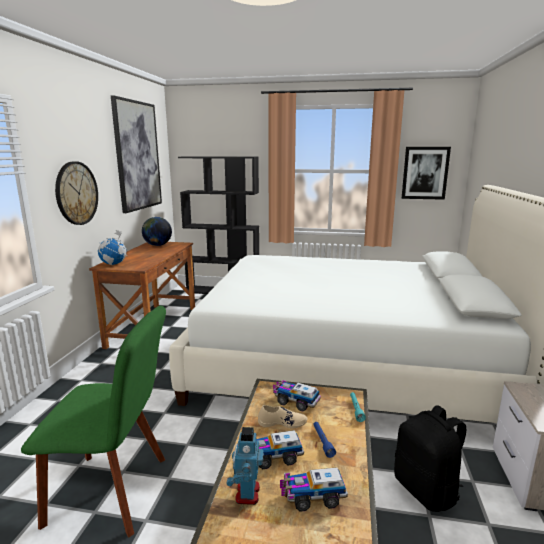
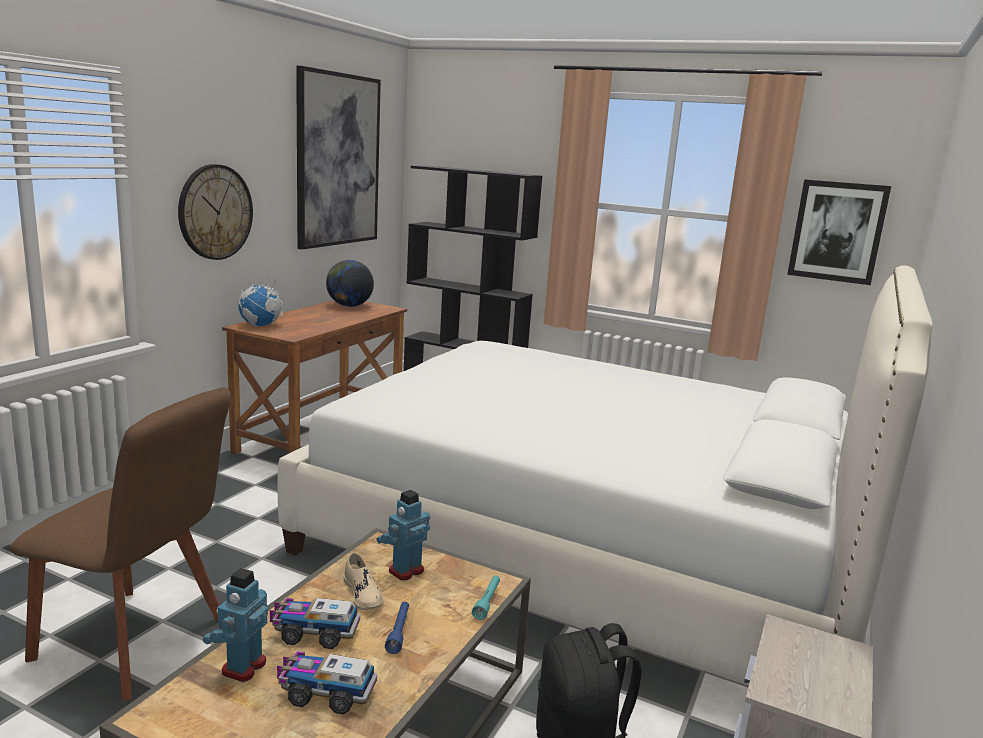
camera: 15 degrees right, 0 degrees up
(114, 491) = (137, 642): green chair -> brown chair
(282, 422) = (363, 594): beige shoe -> beige shoe turned 45 degrees clockwise
(295, 401) = (405, 570): toy truck -> toy robot

